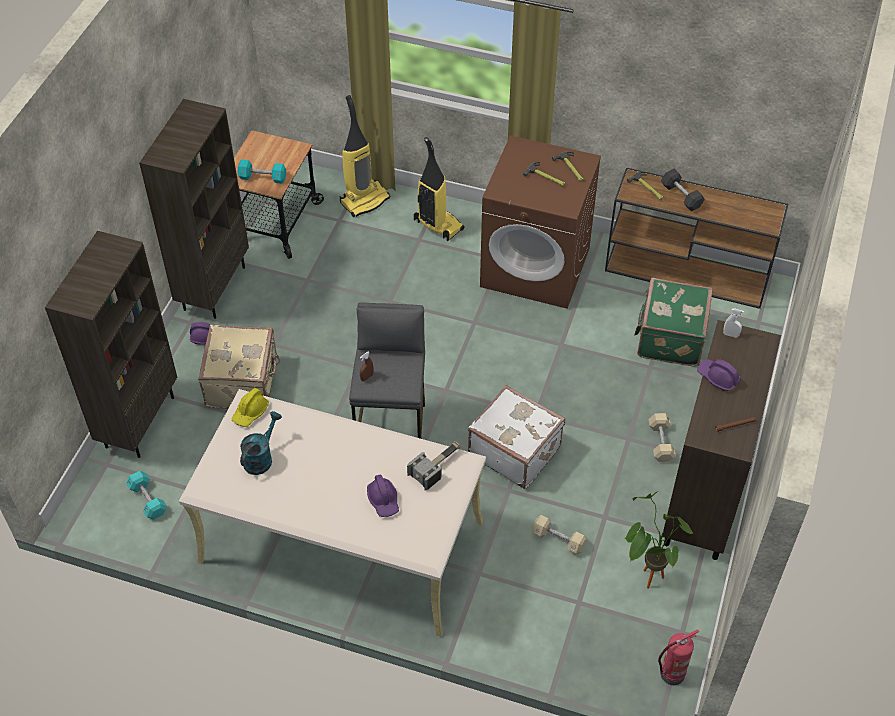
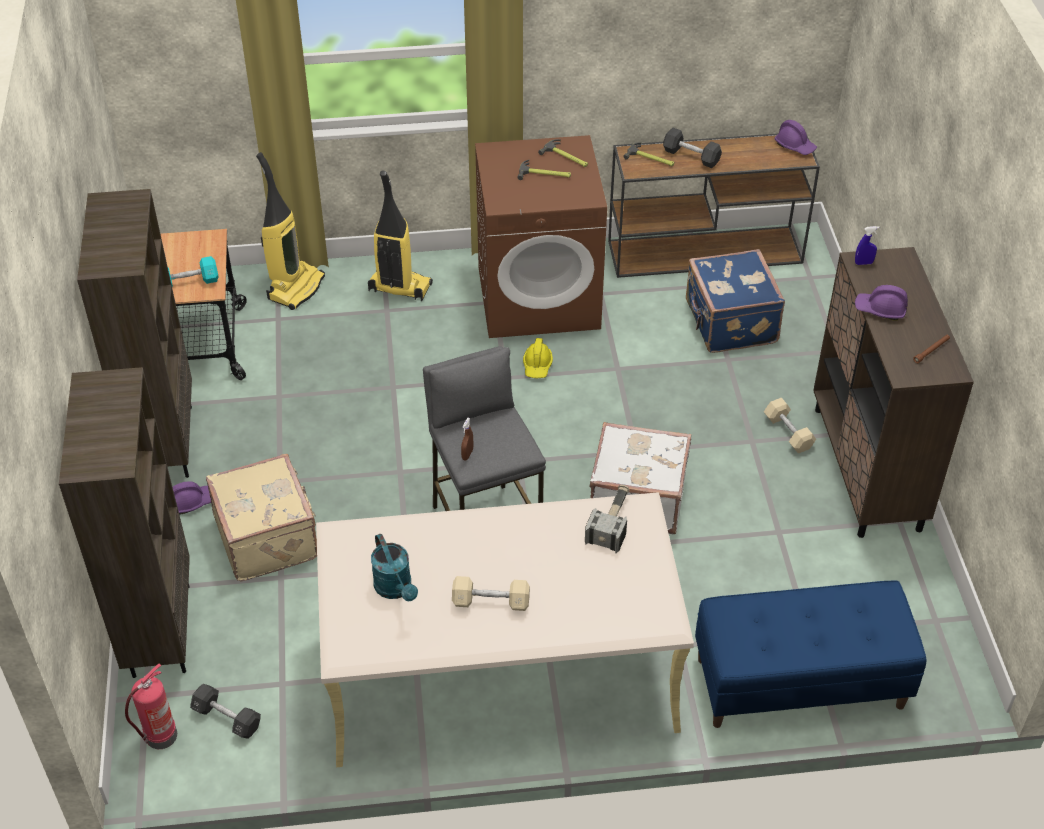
camera: 25 degrees left, 5 degrees down
(148, 500) = (227, 718): turquoise dumbbell -> black dumbbell
(250, 412) = (350, 543): yellow hard hat -> yellow hard hat (537, 365)
(261, 457) = (396, 589): turquoise watering can -> turquoise watering can turned 150 degrees clockwise
(383, 500) = (575, 582): purple hard hat -> purple hard hat (795, 146)
(548, 637) = (799, 683): none -> blue bench
(558, 539) = (744, 574): beige dumbbell -> beige dumbbell (491, 602)
(645, 577) = (861, 578): potted plant -> none
(669, 338) = (729, 323): green suitcase -> blue suitcase
(671, 674) = (953, 669): fire extinguisher -> fire extinguisher (160, 737)
(730, 335) = (863, 263): white spray bottle -> blue spray bottle

